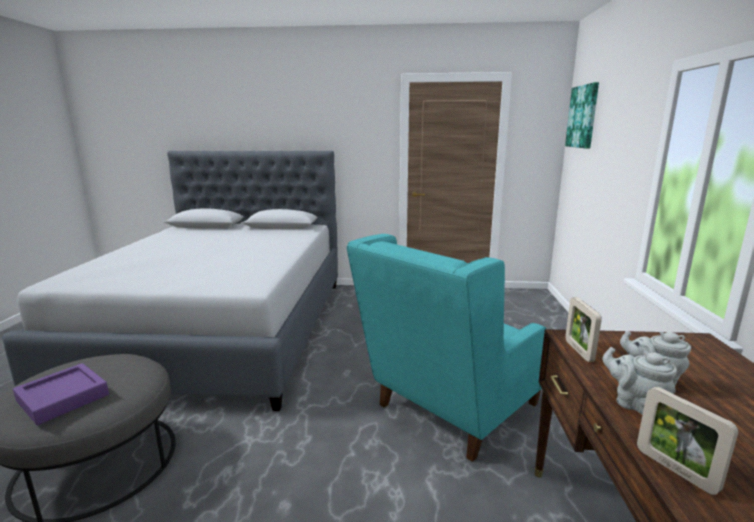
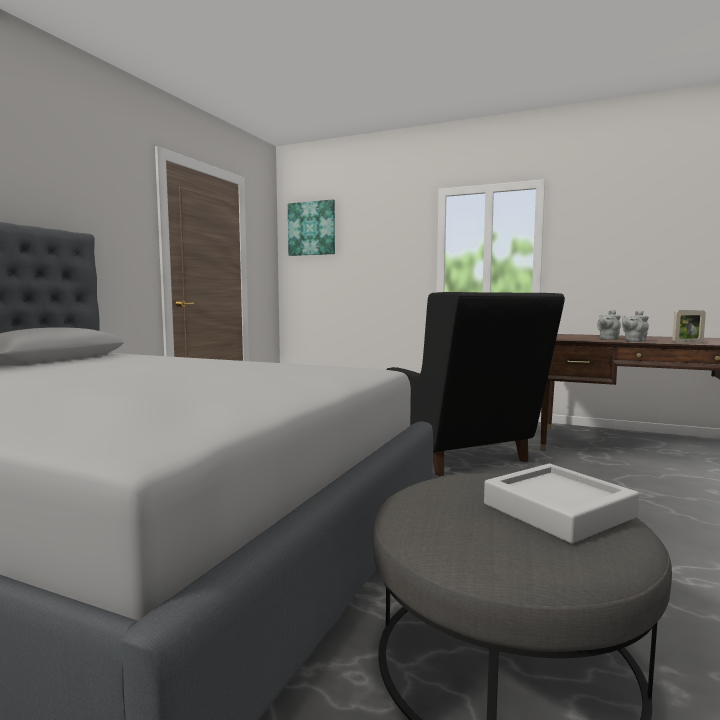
camera: 70 degrees left, 10 degrees down
(63, 398) = (558, 510): purple tray -> grey tray
(450, 410) = (460, 456): turquoise armchair -> black armchair
(579, 351) = (574, 339): picture frame -> none

